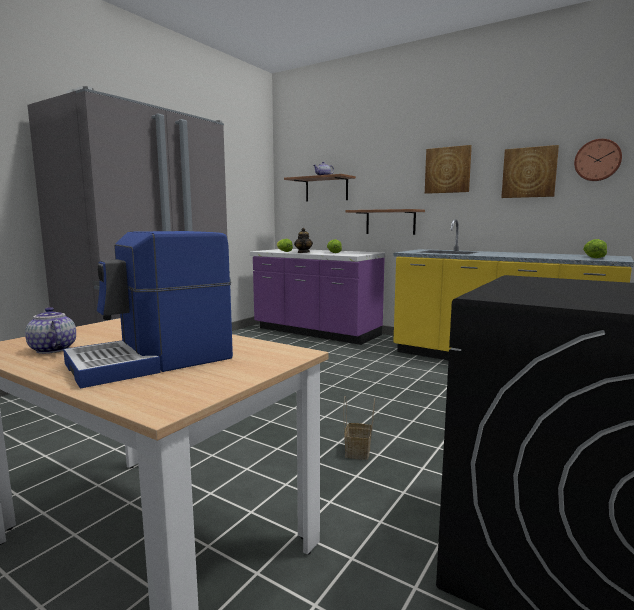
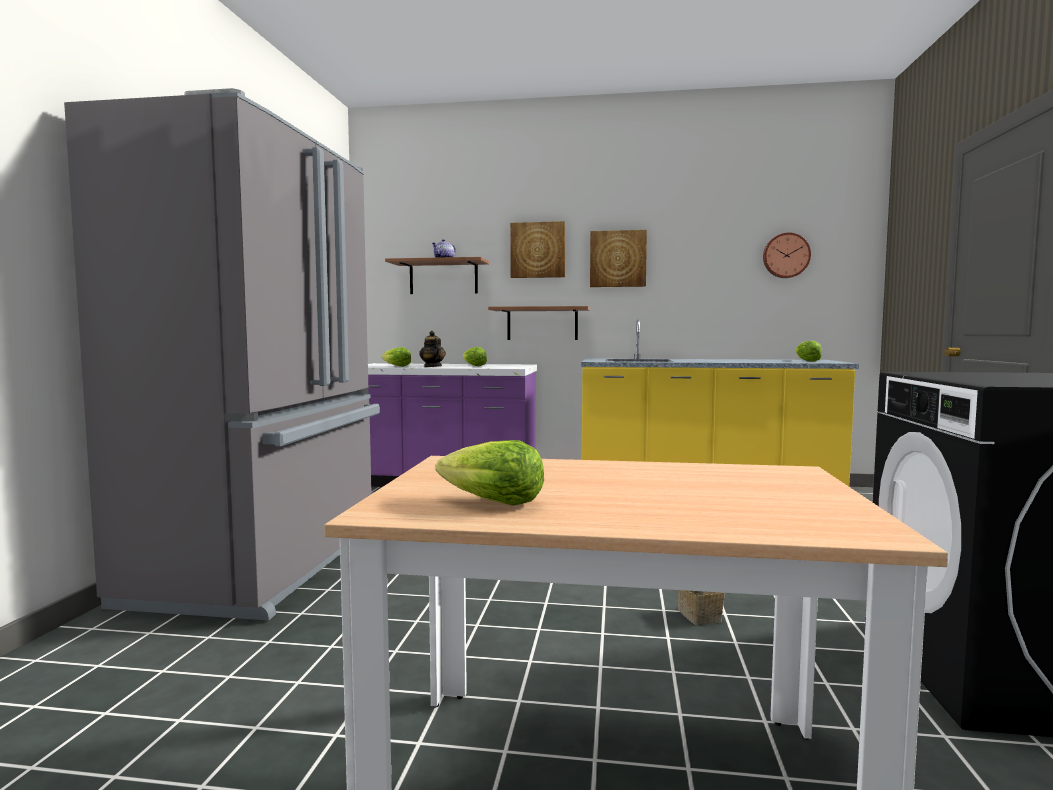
camera: 25 degrees left, 5 degrees down
(51, 349) = (491, 503): teapot -> lettuce
(153, 361) = (683, 497): coffee machine -> none
(529, 172) = (715, 266): picture -> picture (538, 250)

